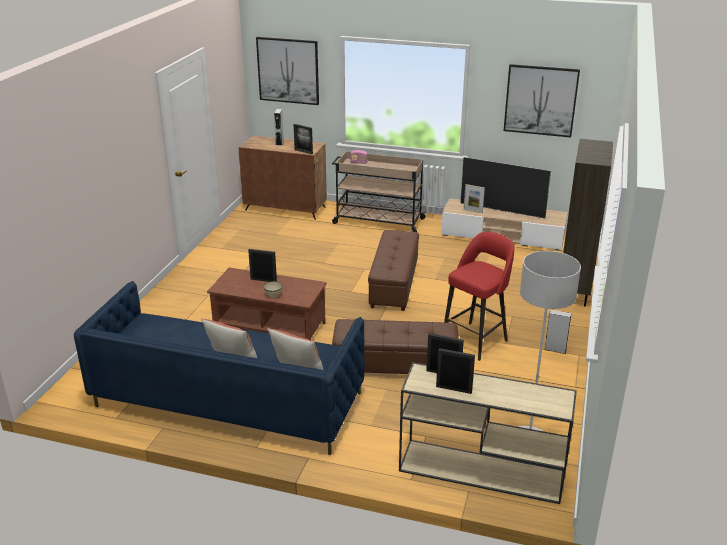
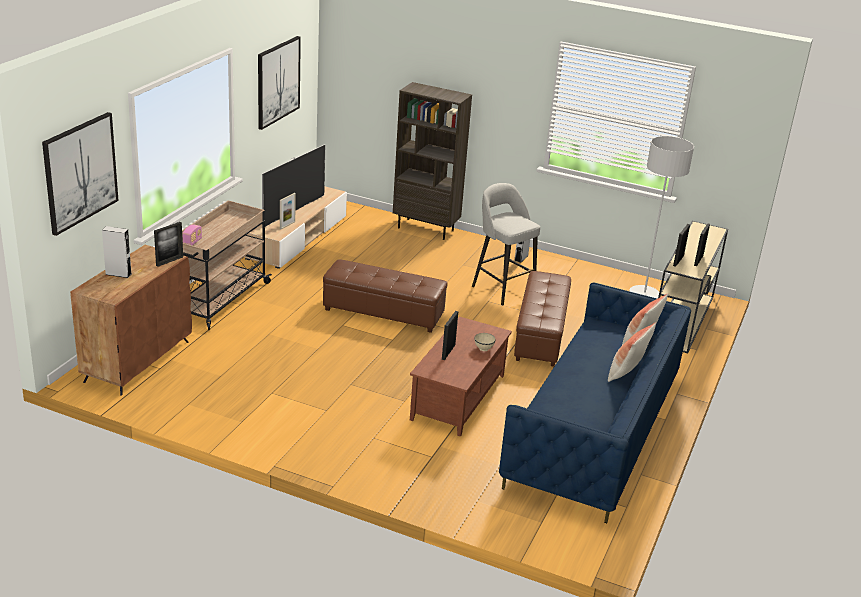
camera: 85 degrees left, 0 degrees up
(475, 340) = (502, 289): red stool -> grey stool

